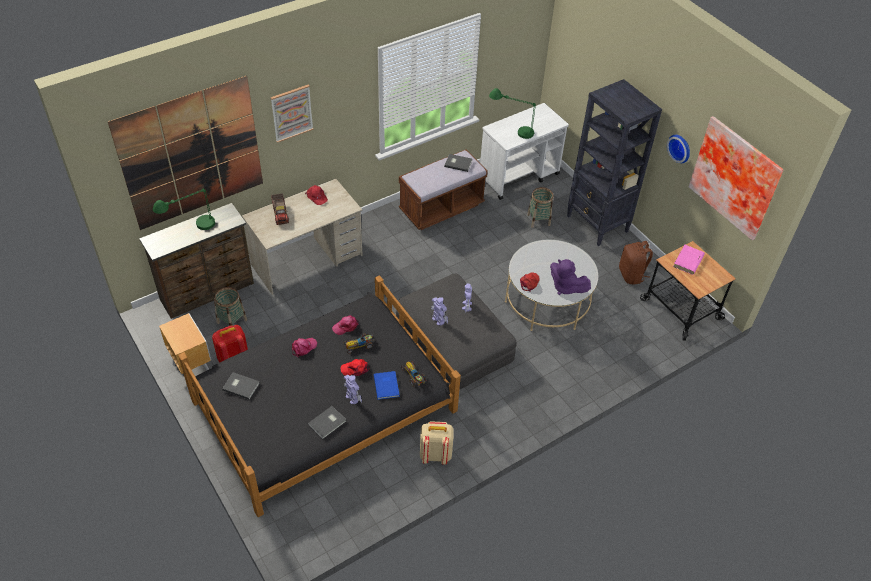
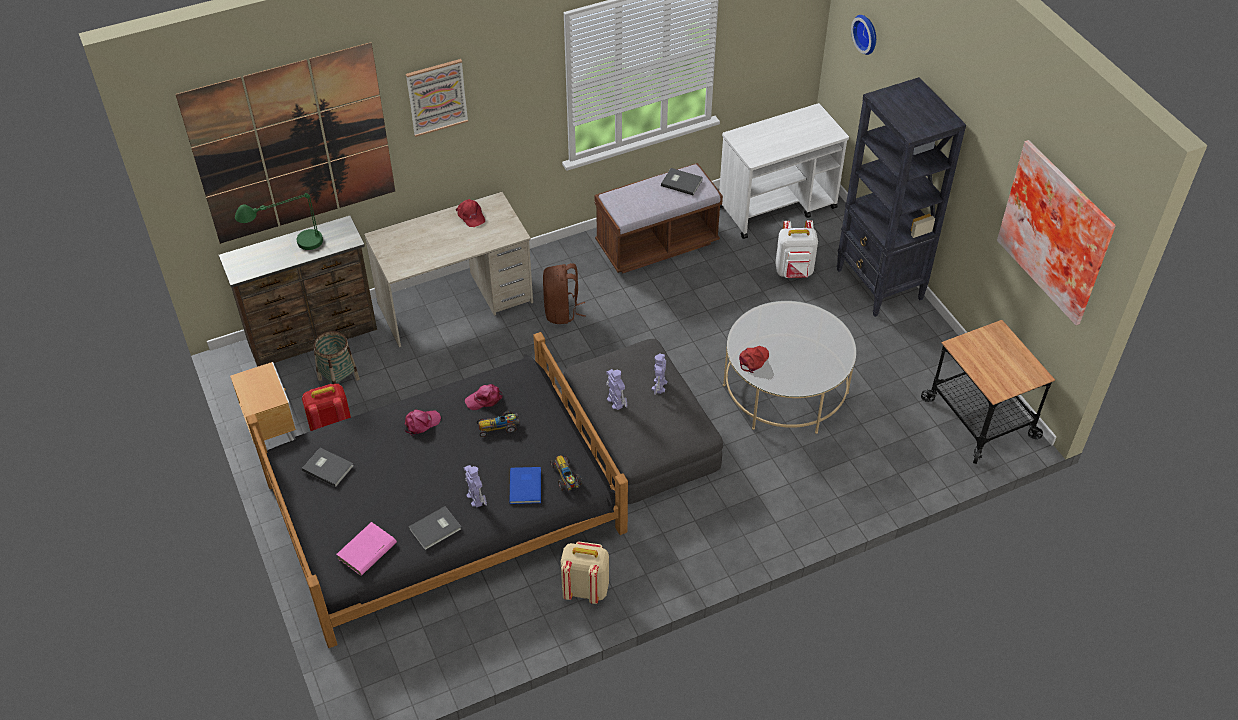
camera: 10 degrees right, 0 degrees up
(280, 214) = (417, 236): toy truck -> none
(355, 369) = (486, 459): red cap -> none
(511, 130) = (763, 139): green table lamp -> none
(538, 220) = (794, 272): basket -> white backpack
(565, 287) = (804, 371): purple plush toy -> none
(631, 275) = (916, 362): brown backpack -> brown backpack (562, 311)
(680, 148) = (989, 182): wall clock -> wall clock (867, 33)
(688, 261) = (989, 349): pink book -> pink book (366, 551)

